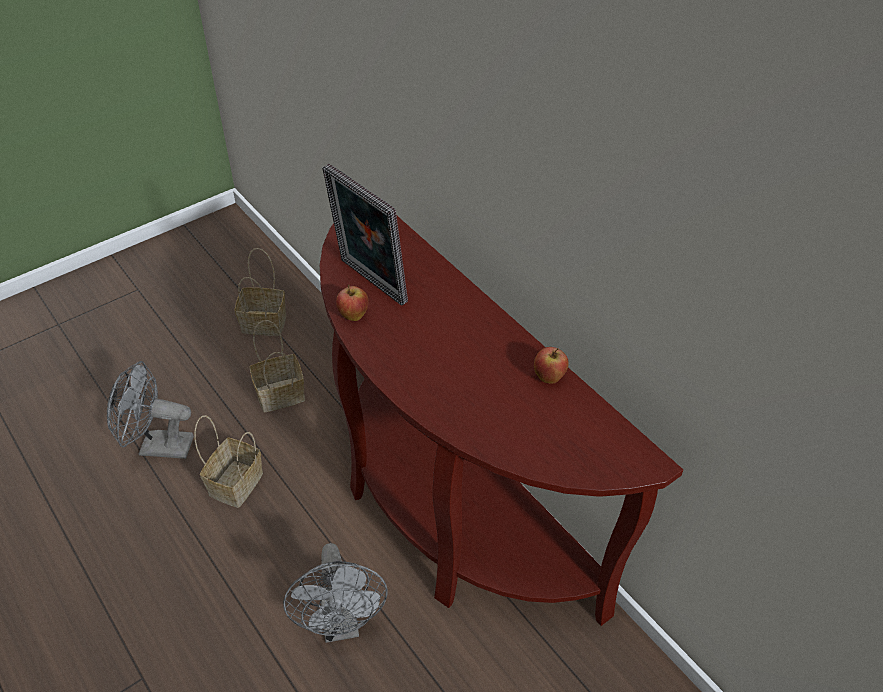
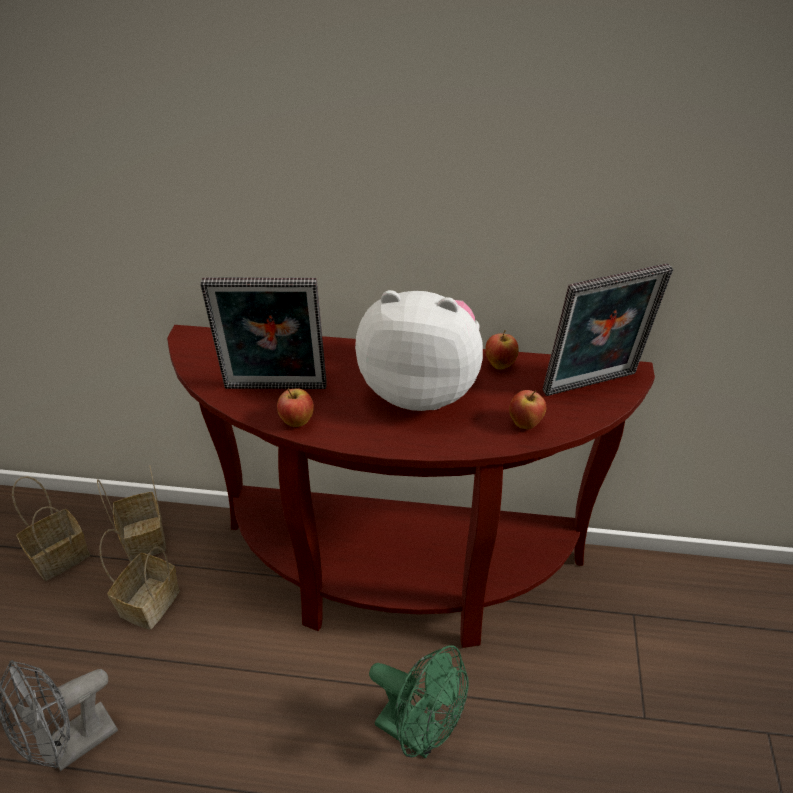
camera: 45 degrees left, 5 degrees down
(236, 485) = (197, 710): basket -> basket (146, 539)
(341, 624) = (419, 733): grey fan -> green fan
(464, 353) = (421, 389): none -> plush toy
(501, 435) = (525, 424): none -> apple
(598, 448) = (592, 386): none -> picture frame

